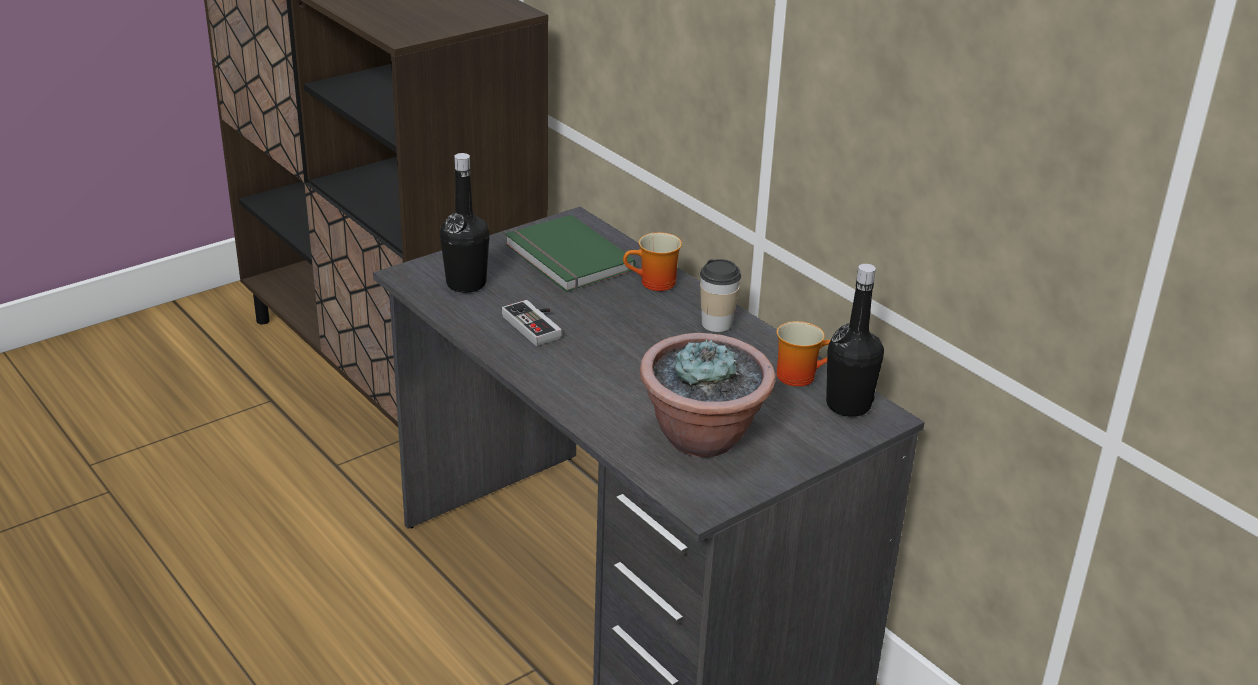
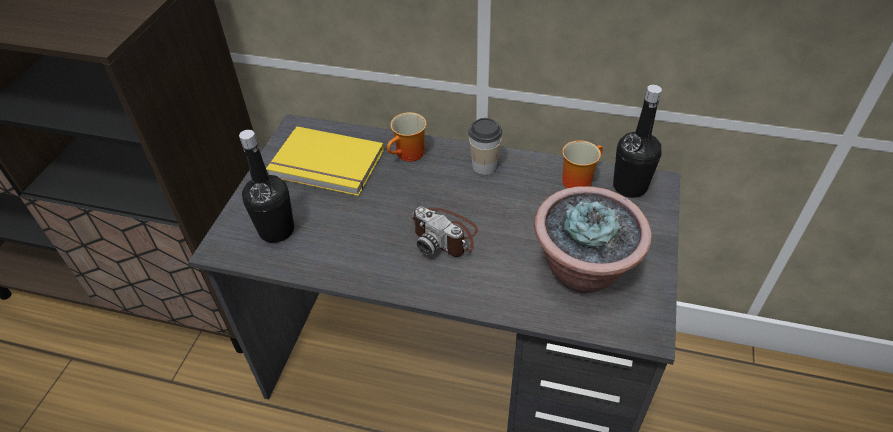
camera: 35 degrees left, 15 degrees up
(537, 325) = (370, 238): game controller -> none
(566, 258) = (326, 166): green book -> yellow book
(608, 353) = (445, 234): none -> camera

